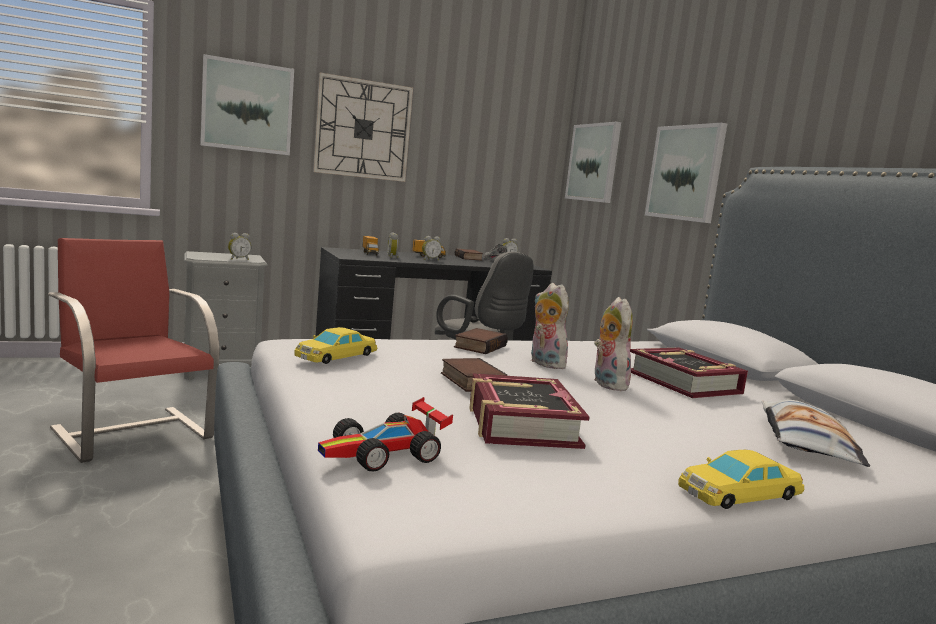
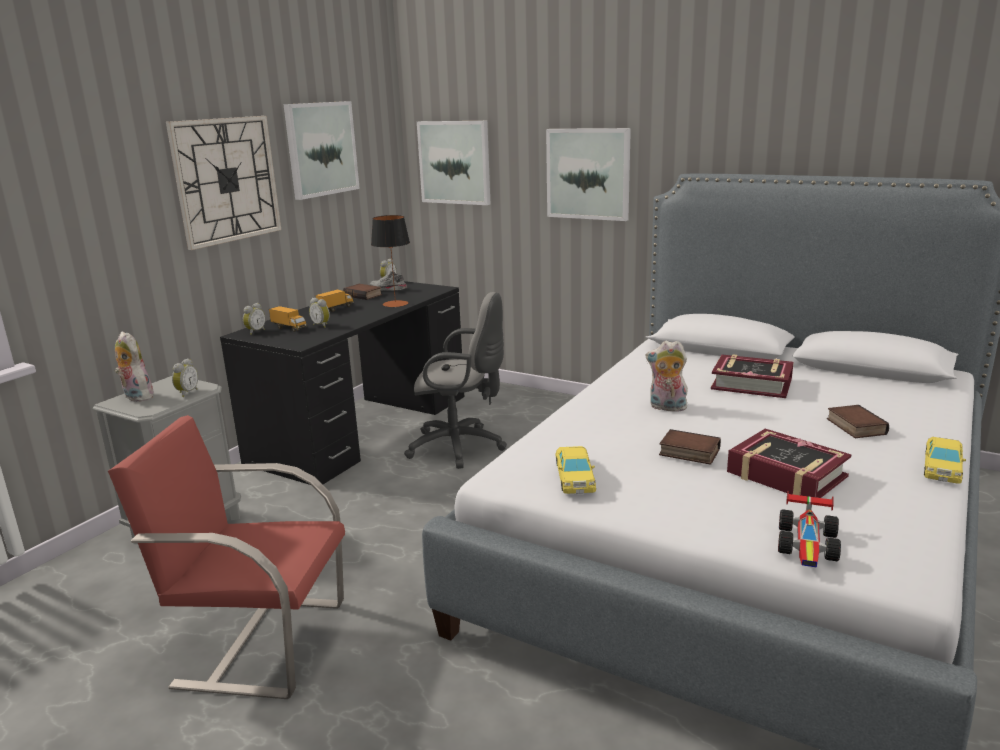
camera: 35 degrees left, 10 degrees up
(247, 107) = (96, 189): picture -> picture (321, 149)
(430, 259) = (354, 314): alarm clock -> alarm clock (255, 332)
(475, 263) = (395, 304): none -> table lamp
(479, 346) = (597, 410): book -> book (854, 426)
(606, 384) = (732, 409): plush toy -> plush toy (136, 397)
(805, 442) = (885, 408): pillow -> none

